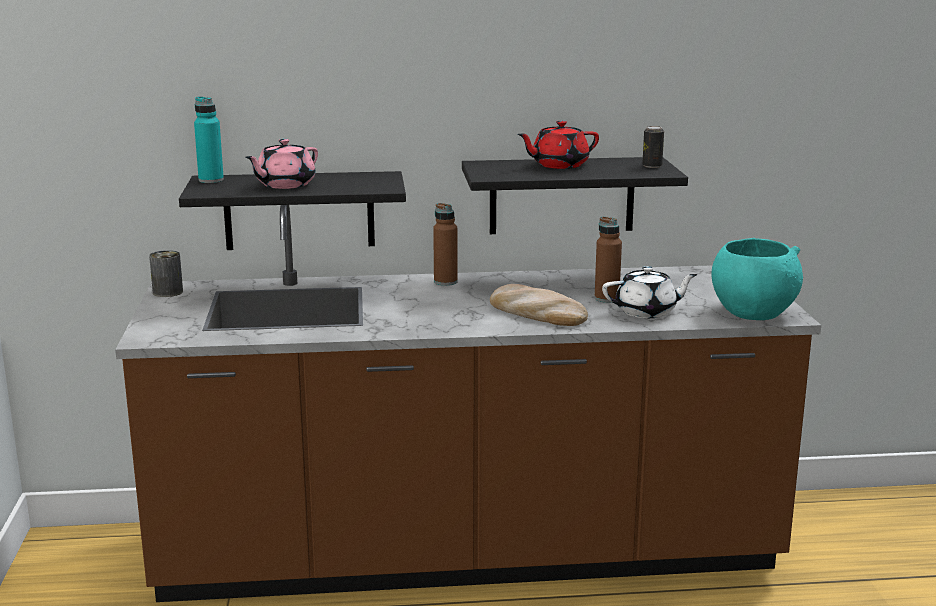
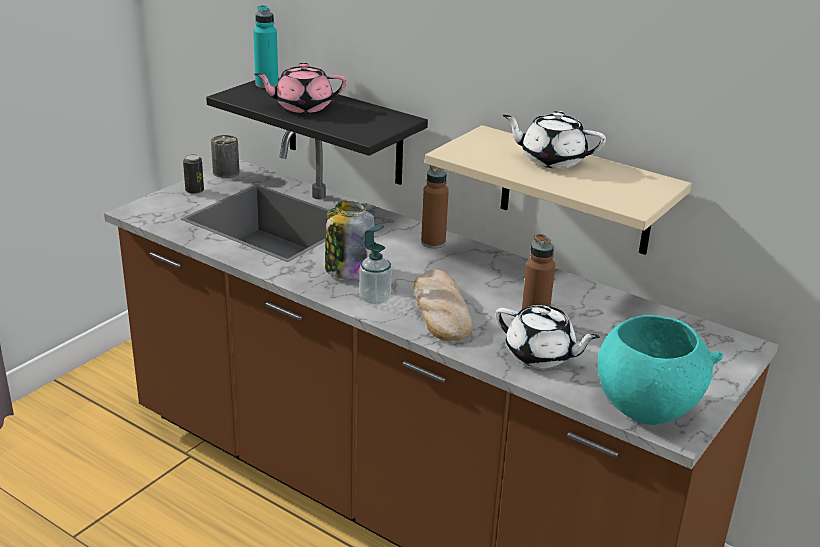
camera: 40 degrees right, 10 degrees up
(421, 314) = (348, 270): none -> jar
(478, 322) = (375, 299): none -> soap dispenser
(558, 165) = (551, 160): red teapot -> white teapot
(562, 195) = (576, 191): black shelf -> beige shelf
(652, 166) = (642, 193): can -> can (194, 190)

